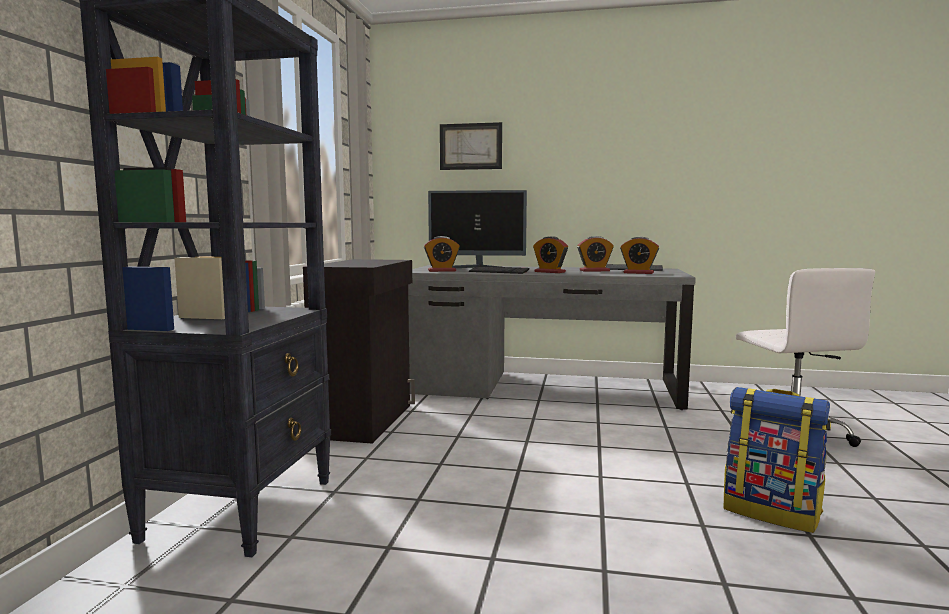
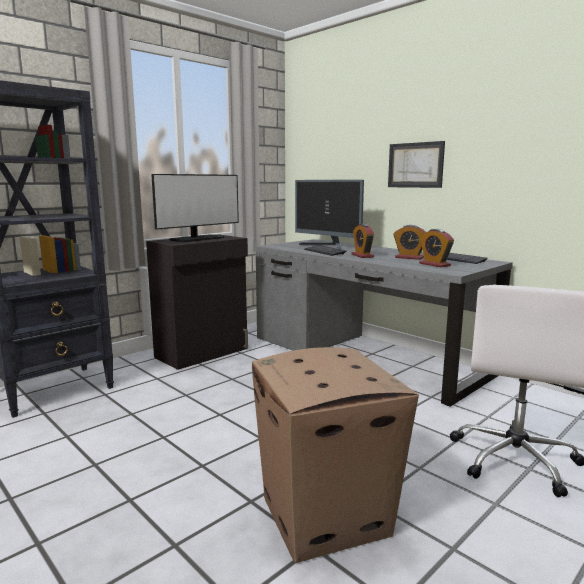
camera: 35 degrees right, 5 degrees up
(360, 262) = (197, 239): none -> monitor
(442, 271) = (290, 247): alarm clock -> none
(470, 146) = (346, 139): picture -> picture (415, 165)
(772, 512) = (326, 516): backpack -> cardboard box

